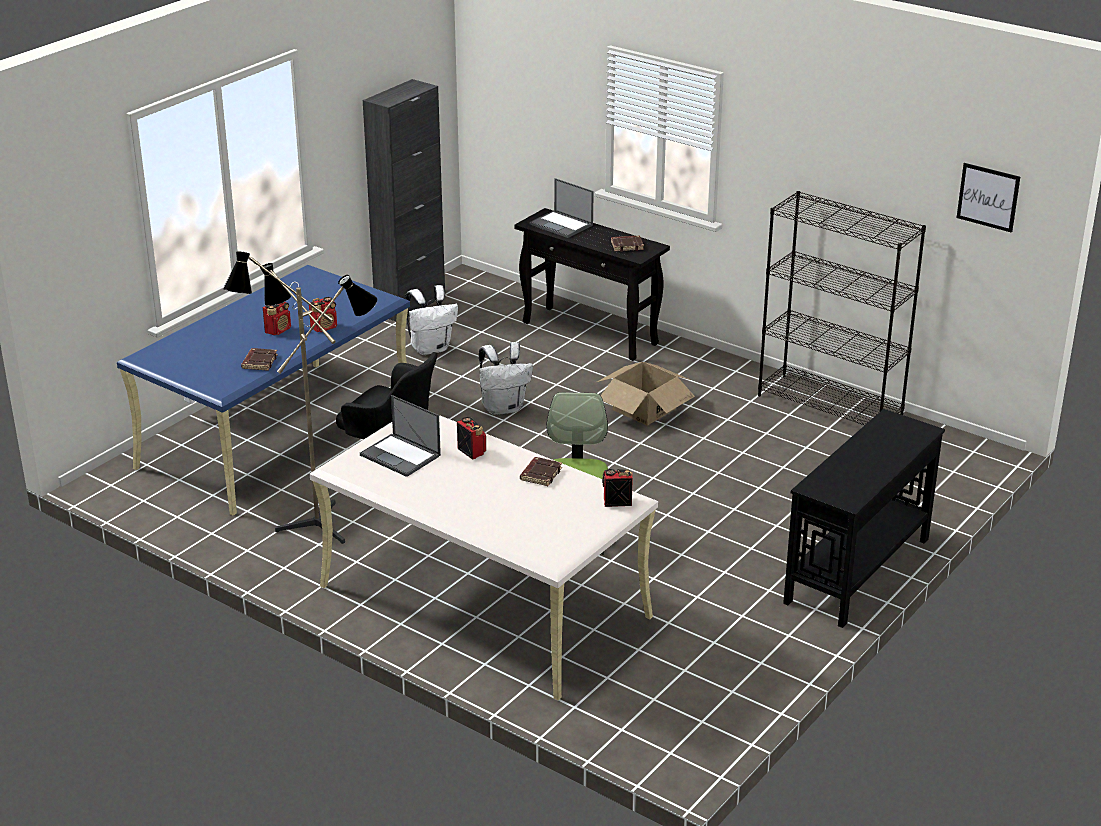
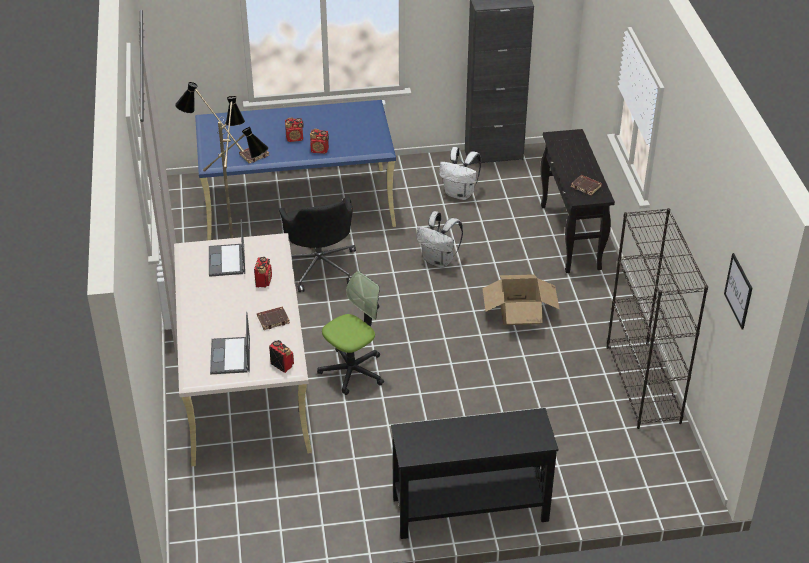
camera: 45 degrees right, 10 degrees up
(562, 225) = (571, 148): laptop -> laptop (230, 356)

